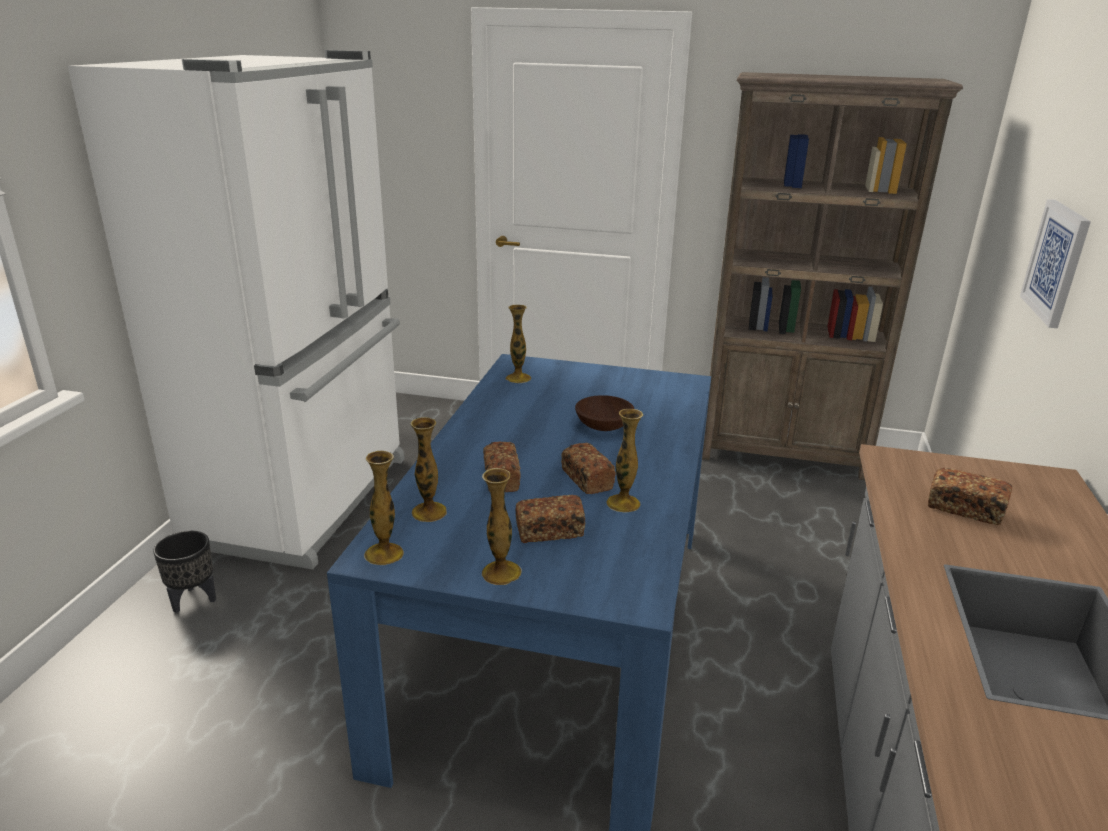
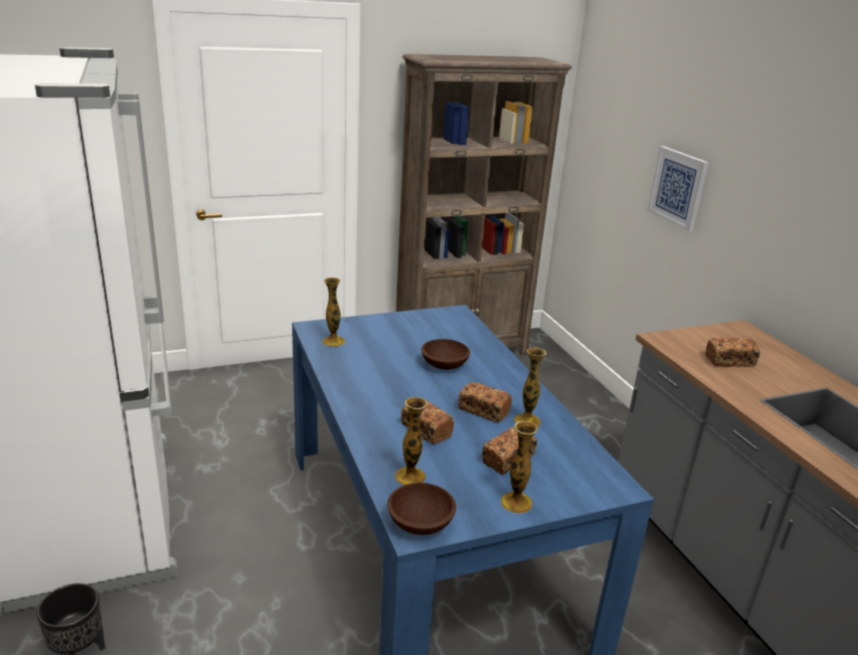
camera: 35 degrees left, 0 degrees up
(384, 554) = (421, 523): vase -> brown bowl

